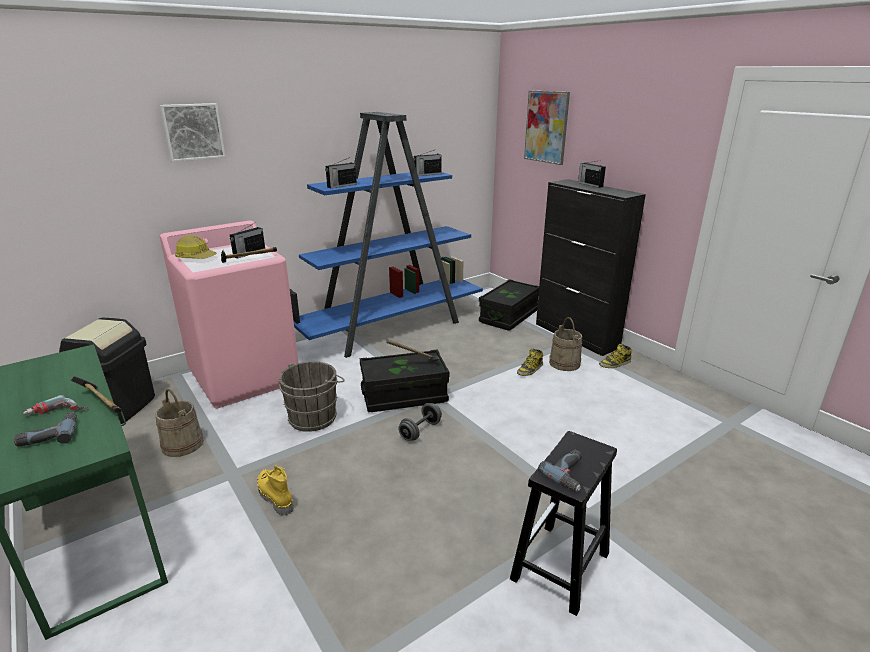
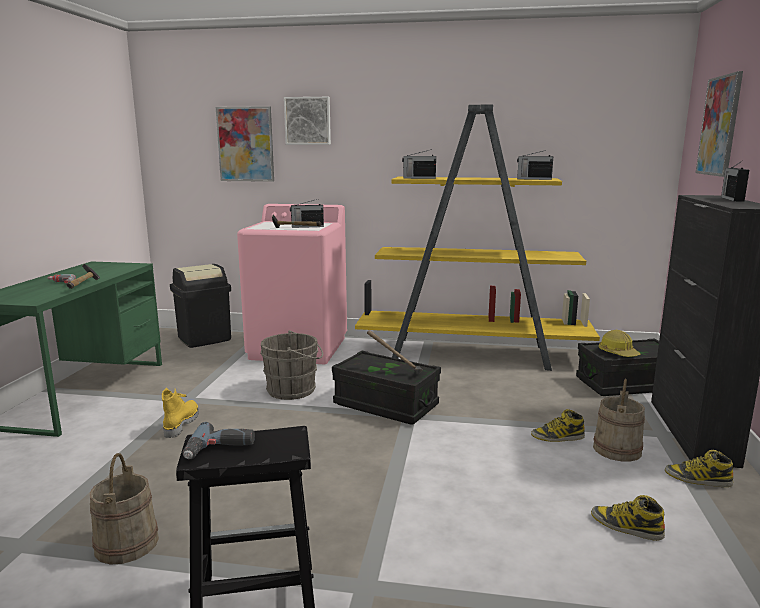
camera: 45 degrees right, 10 degrees down
(49, 435) = (34, 290): power drill -> none
(113, 165) = (245, 144): none -> picture
(182, 444) = (195, 371): beige bucket -> beige bucket (126, 543)
(196, 257) = (271, 223): hard hat -> hard hat (618, 353)
(392, 328) = (473, 354): blue bookcase -> yellow bookcase
(420, 431) = (349, 435): grey dumbbell -> none
(628, 406) = (626, 527): none -> boot

